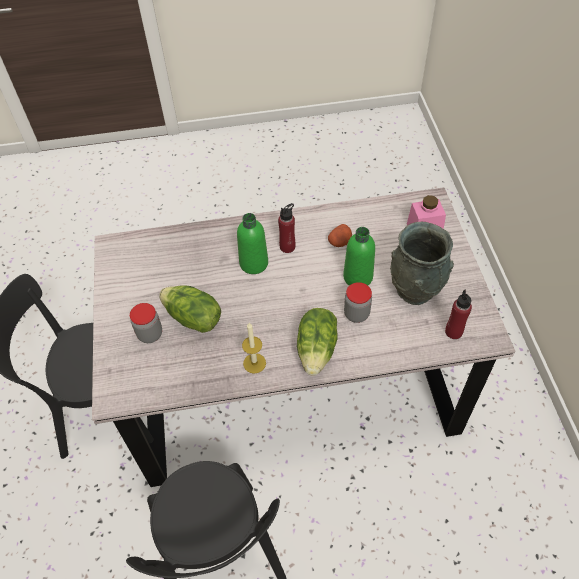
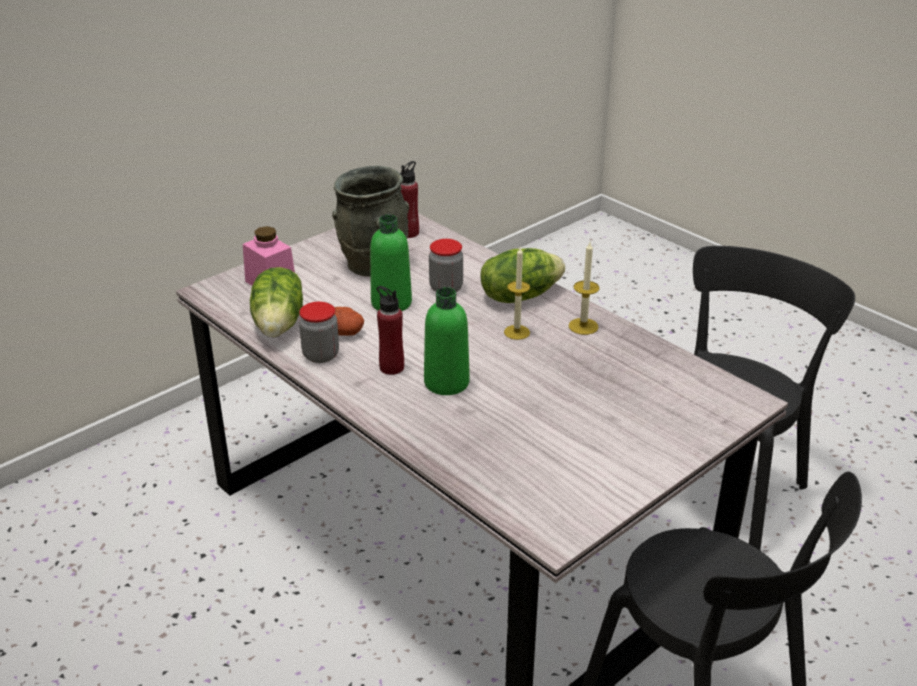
camera: 125 degrees left, 20 degrees down
(150, 334) = (642, 415): jar -> jar (321, 355)
(193, 319) = (582, 392): lettuce -> lettuce (280, 324)
(276, 323) = (517, 332): none -> candle

